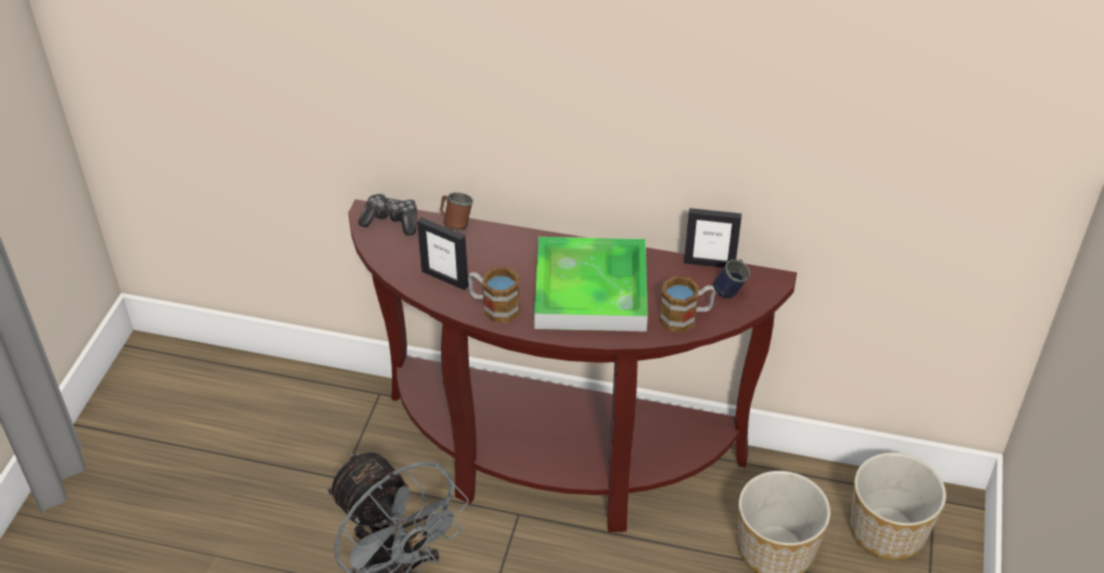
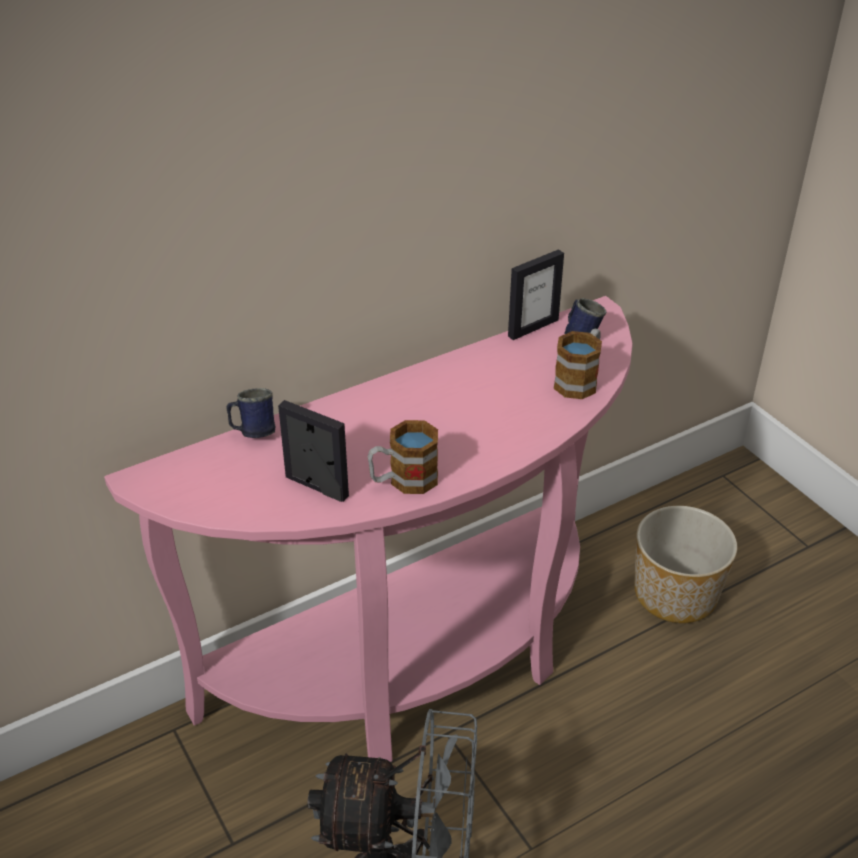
camera: 45 degrees left, 5 degrees down
(391, 221) = (179, 471): game controller -> none
(445, 278) = (316, 487): picture frame -> picture frame turned 135 degrees counterclockwise
(455, 223) = (253, 432): brown mug -> blue mug
(554, 462) = (421, 662): brown console table -> pink console table
(591, 290) = (470, 409): tray -> none
(888, 531) = (726, 520): planter -> none

